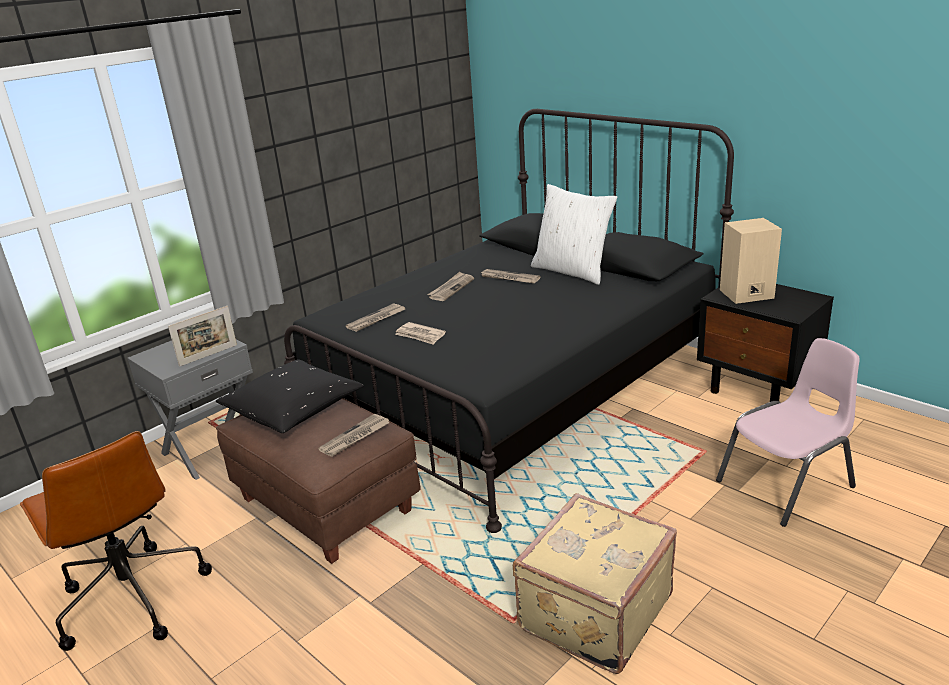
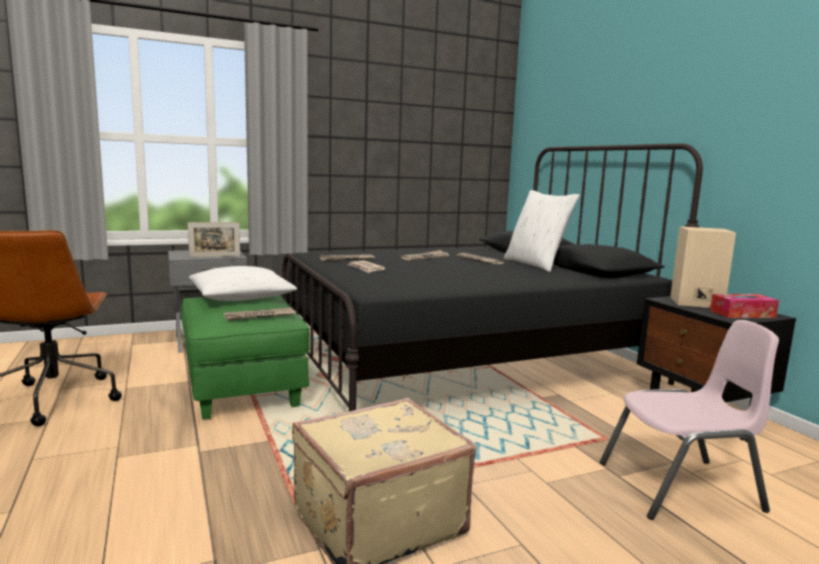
camera: 20 degrees right, 15 degrees down
(293, 409) = (241, 297): black pillow -> white pillow
(326, 505) = (243, 387): brown ottoman -> green ottoman
(792, 303) = (742, 314): none -> tissue box

